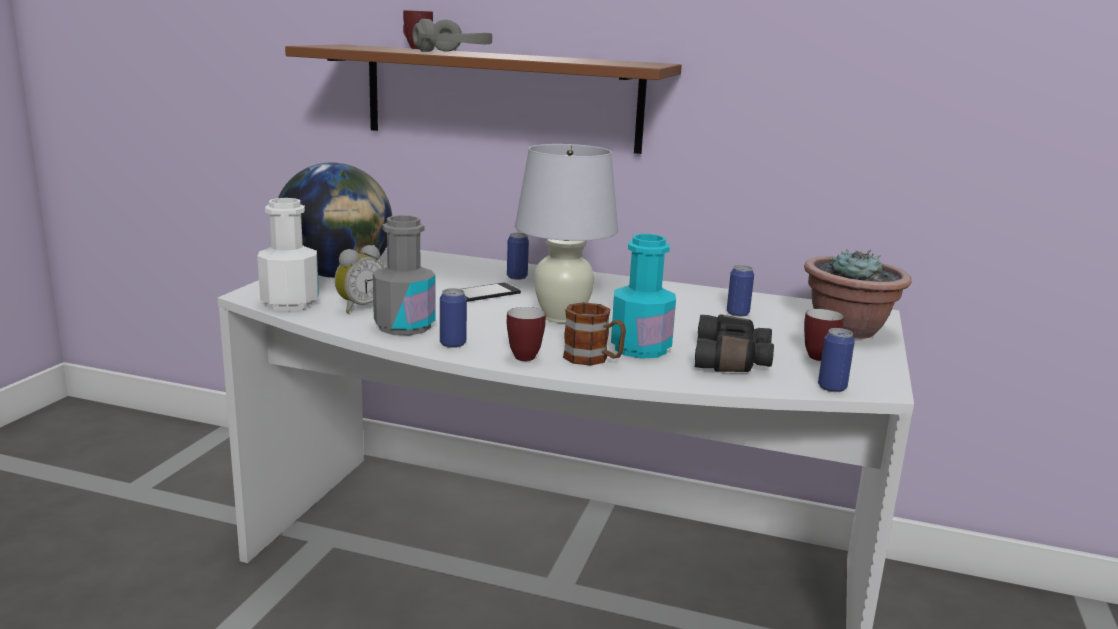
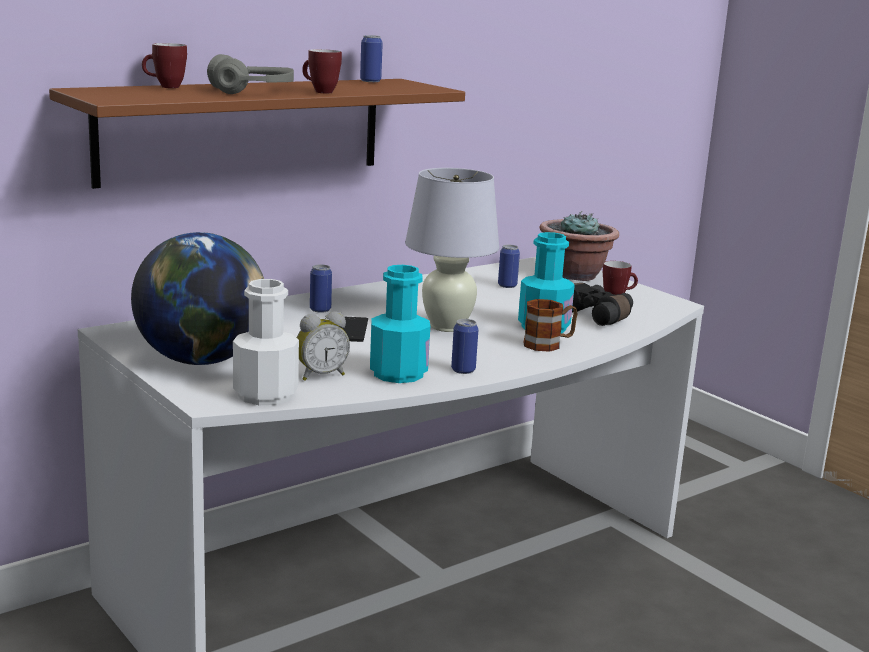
camera: 55 degrees left, 0 degrees up
(359, 307) = (320, 375): alarm clock -> alarm clock turned 75 degrees clockwise
(404, 326) = (398, 373): grey bottle -> turquoise bottle
(523, 355) = (517, 359): mug -> mug (319, 92)
(832, 387) = (664, 311): can -> can (370, 81)

